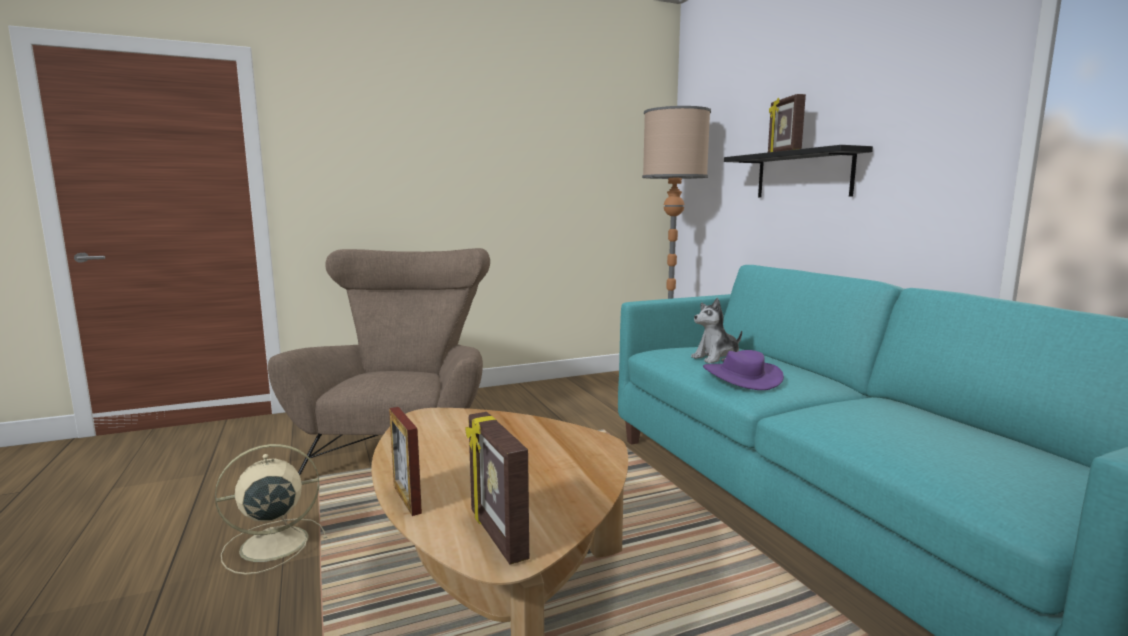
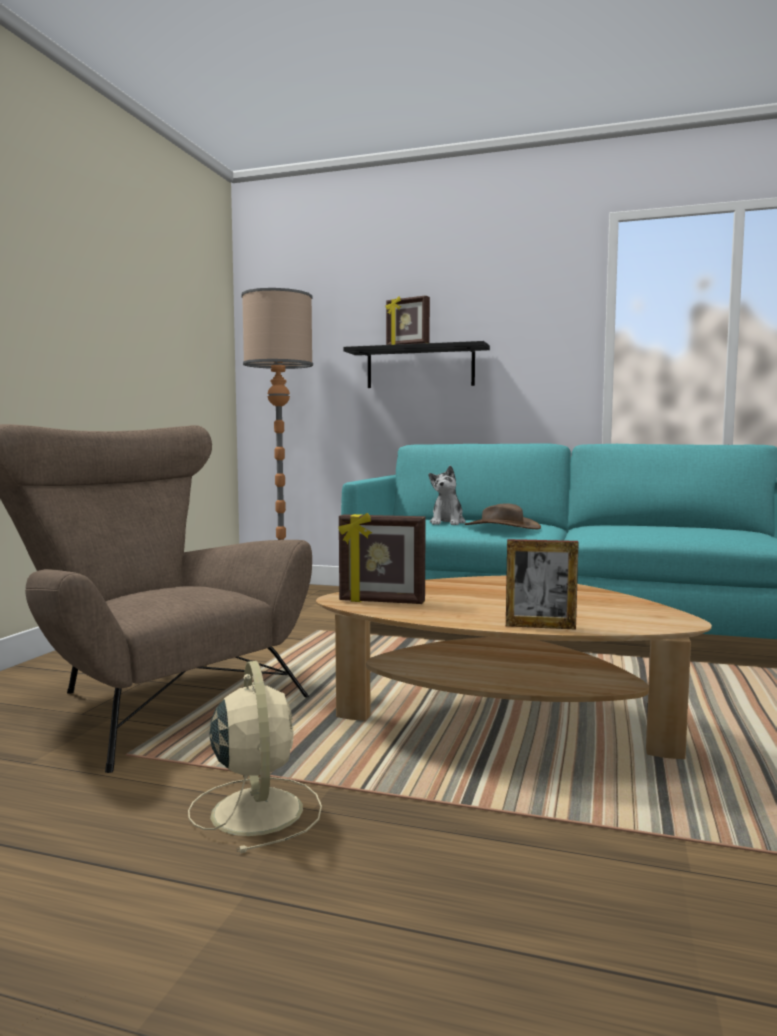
camera: 50 degrees left, 5 degrees down
(271, 544) = (256, 809): beige fan -> beige fan turned 150 degrees clockwise
(496, 535) = (641, 618): picture frame -> picture frame (381, 602)
(741, 377) = (502, 527): purple hat -> brown hat

